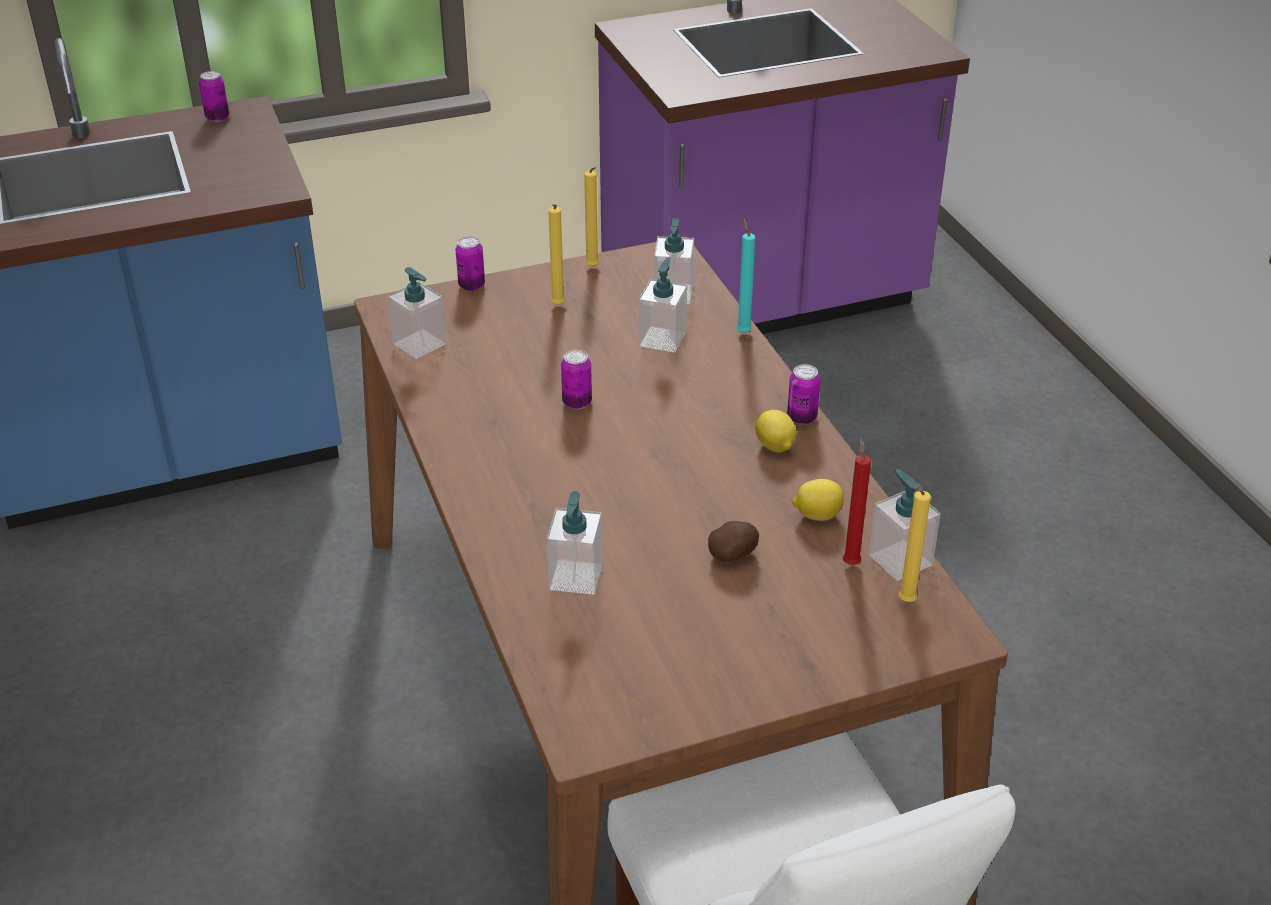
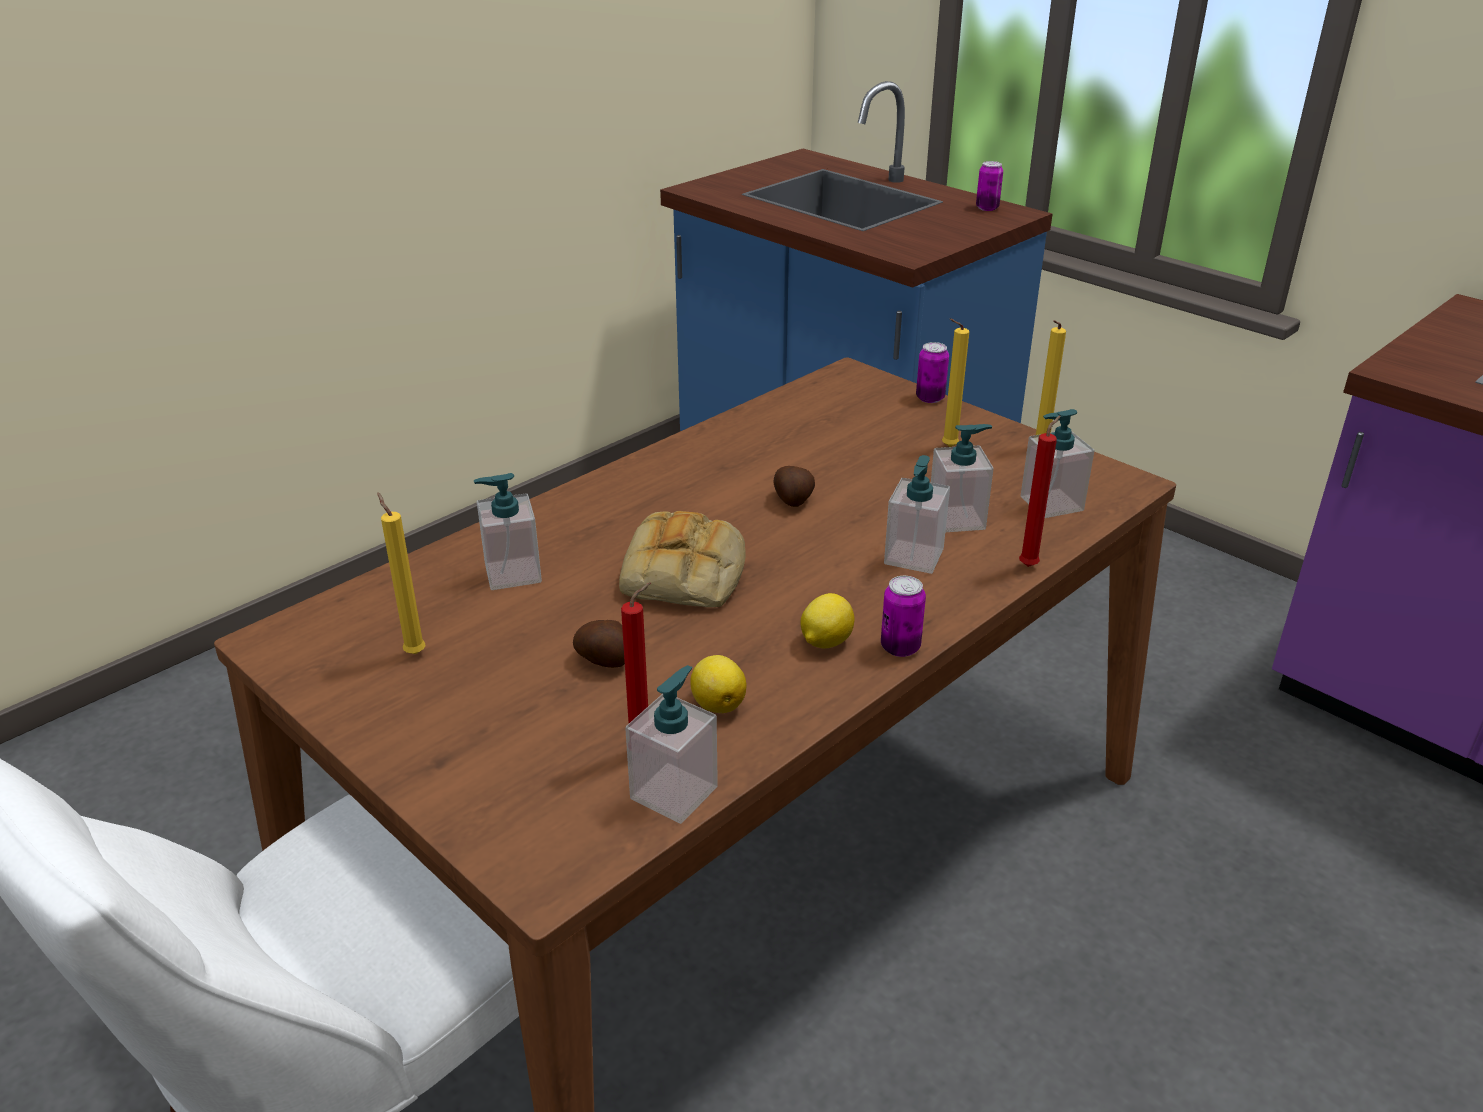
camera: 65 degrees right, 5 degrees down
(420, 344) = (809, 401): soap dispenser -> soap dispenser (913, 557)
(577, 403) = (793, 500): can -> potato
(644, 486) = (685, 574): none -> bread
(743, 331) = (1030, 565): turquoise candle -> red candle
(903, 601) = (592, 814): yellow candle -> yellow candle (413, 652)

